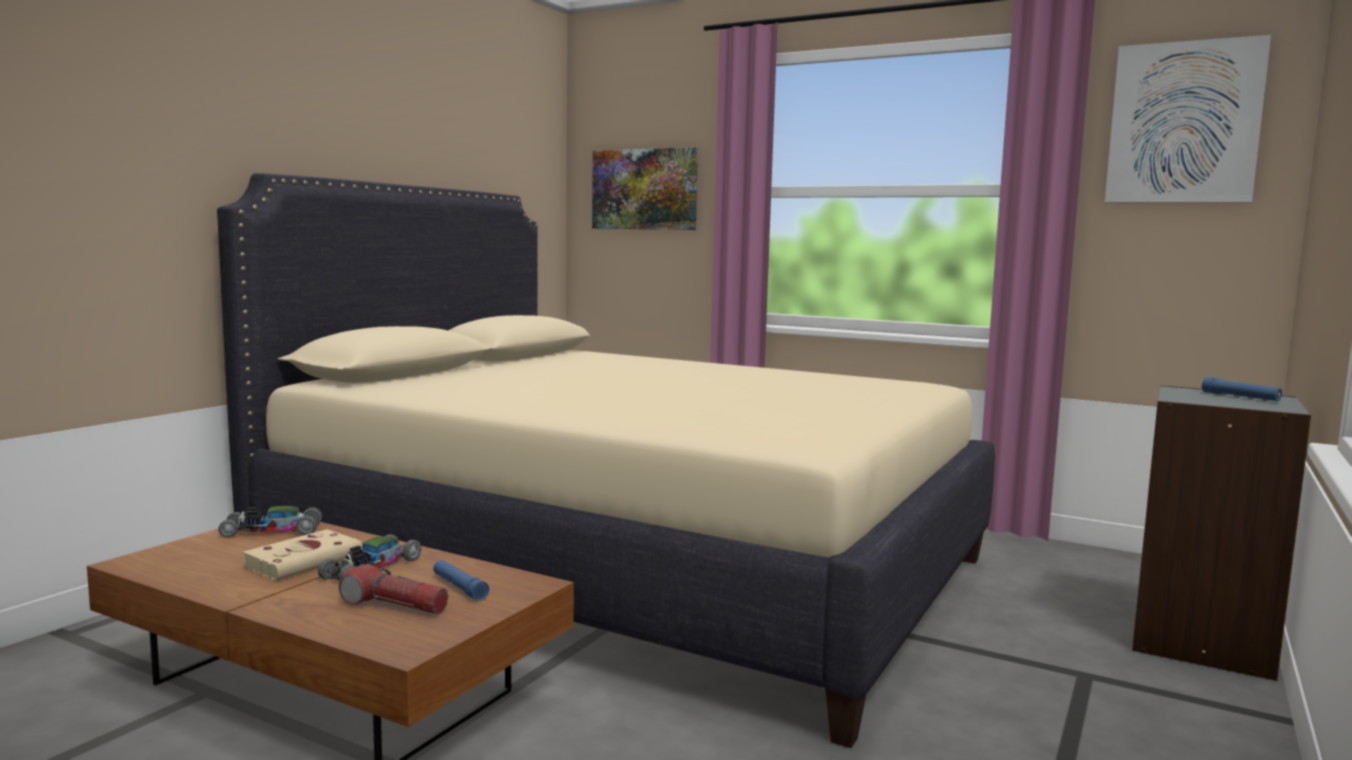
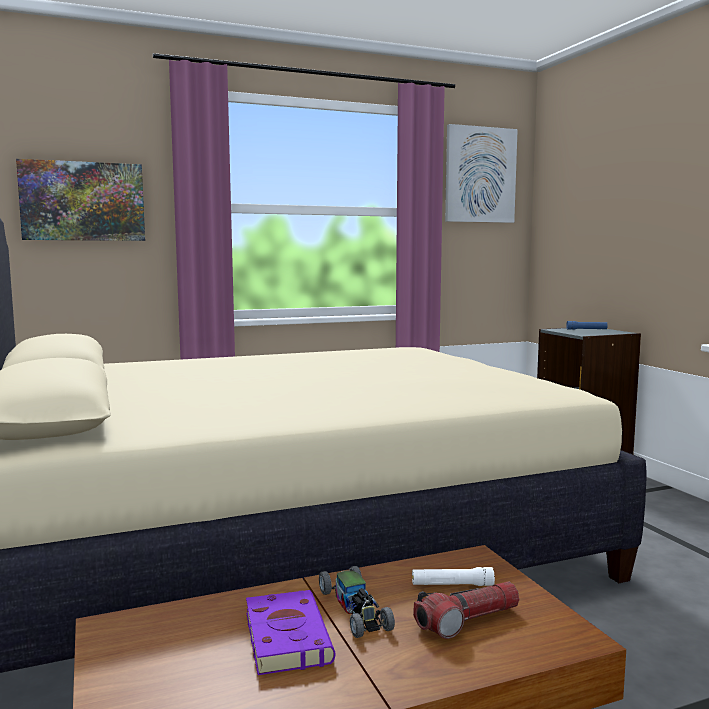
camera: 50 degrees left, 0 degrees up
(271, 531) = (150, 636): toy car -> none
(306, 561) = (286, 636): beige book -> purple book
(459, 587) = (452, 585): blue flashlight -> white flashlight

